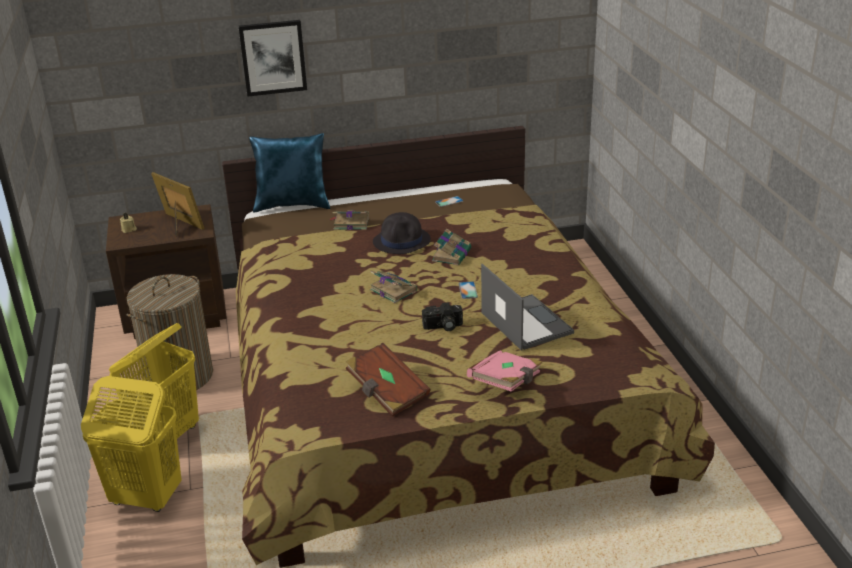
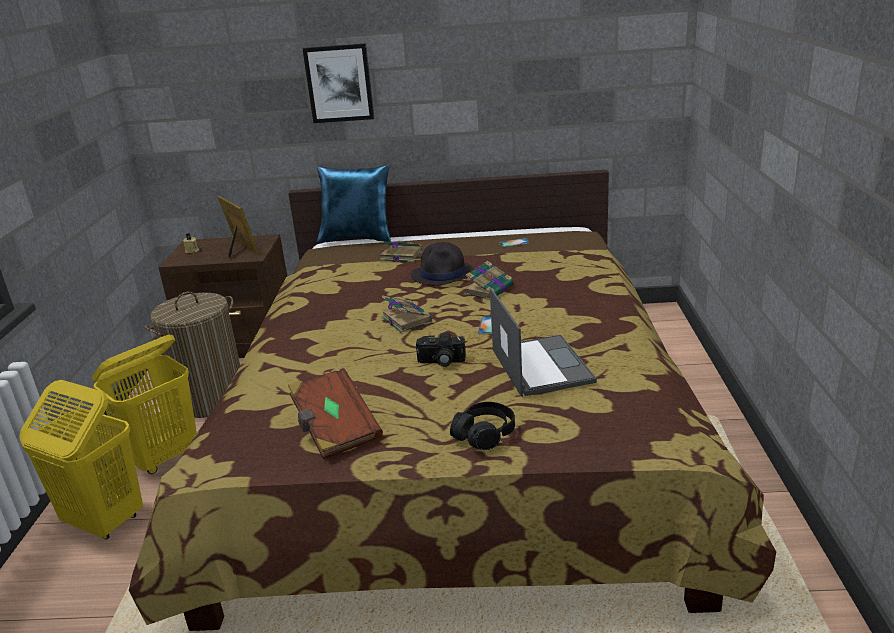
camera: 15 degrees right, 5 degrees down
(506, 383) = (484, 434): pink book -> black headphones

